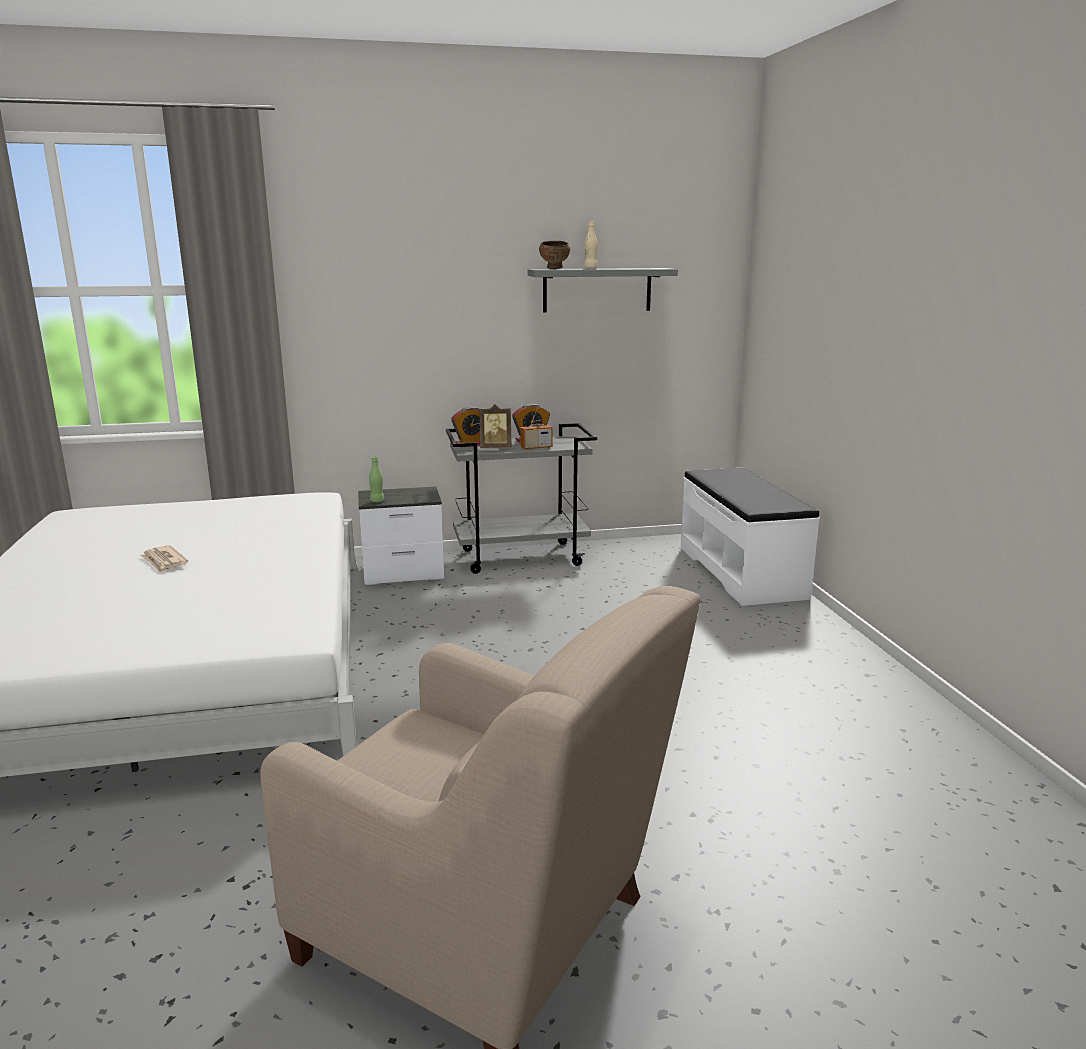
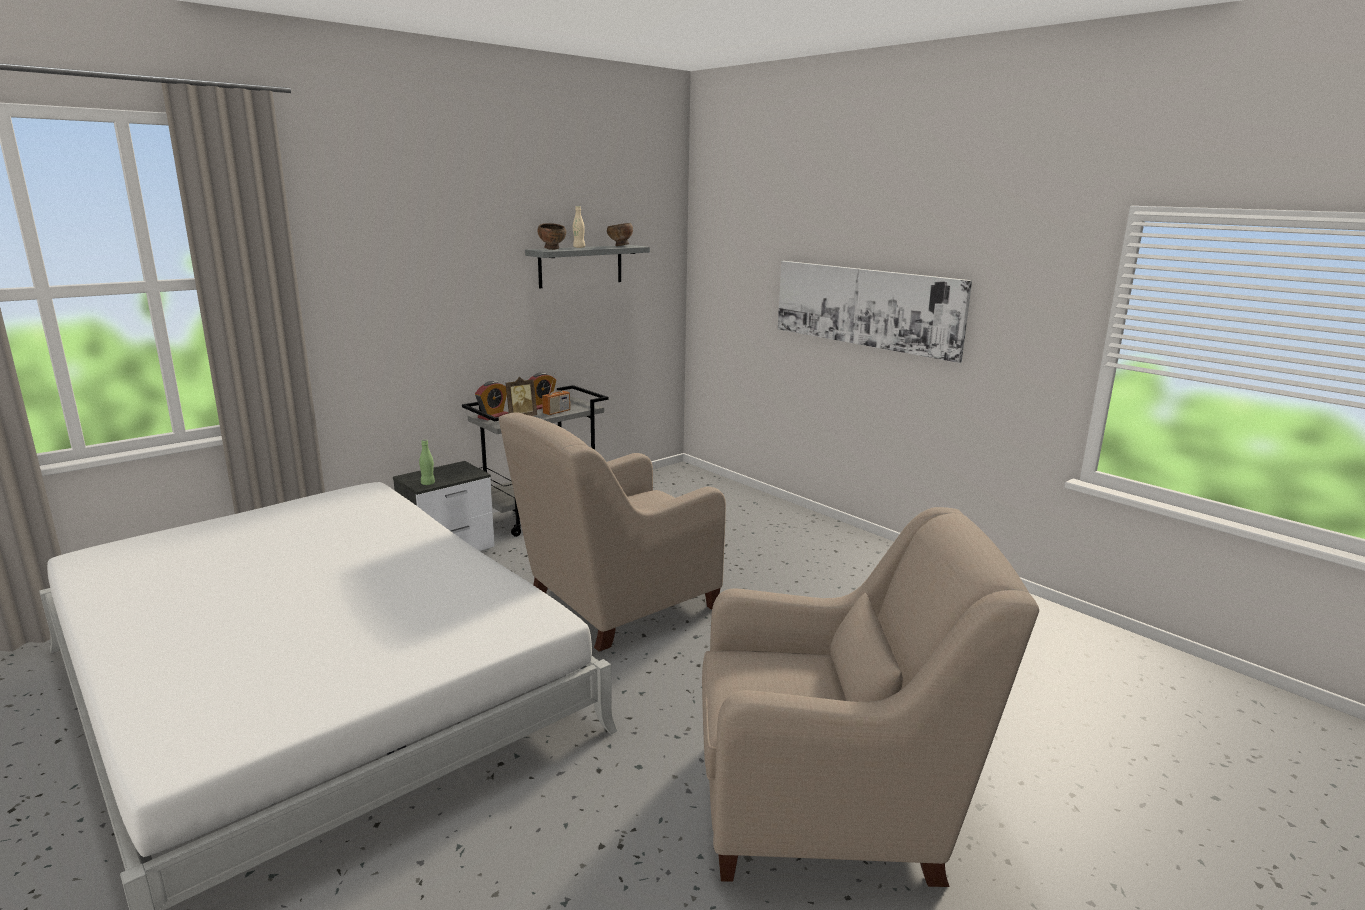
camera: 30 degrees left, 0 degrees up
(164, 561) = (303, 582): newspaper -> none
(499, 656) = (616, 602): none -> beige armchair
(643, 268) = (620, 246): none -> brown bowl
(741, 571) = (726, 493): white bench -> none
(898, 344) = (866, 307): none -> picture

